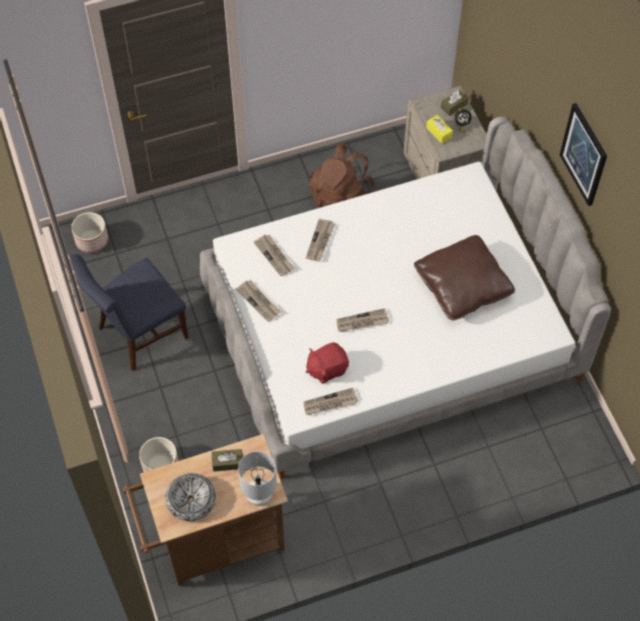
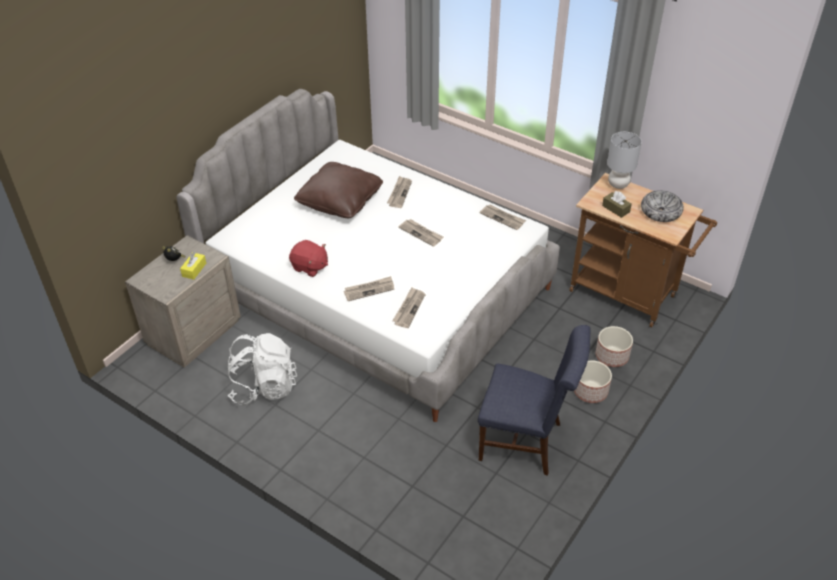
camera: 125 degrees left, 15 degrees down
(91, 240) = (467, 548): planter -> planter (591, 391)
(259, 301) = (460, 295): newspaper -> newspaper (399, 193)
(327, 368) = (478, 232): red plush toy -> red plush toy (310, 267)
(341, 196) = (264, 387): brown backpack -> white backpack
(454, 106) = (154, 274): brown tissue box -> none
(584, 154) = (247, 53): picture -> none

